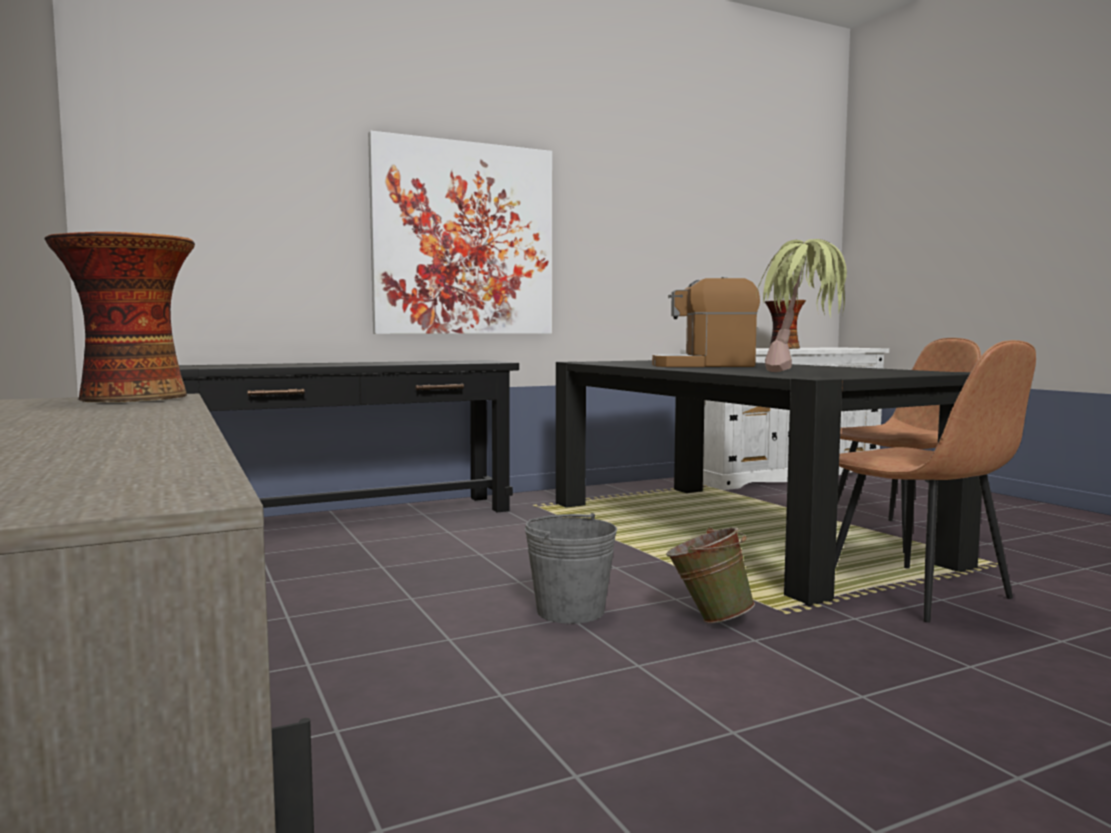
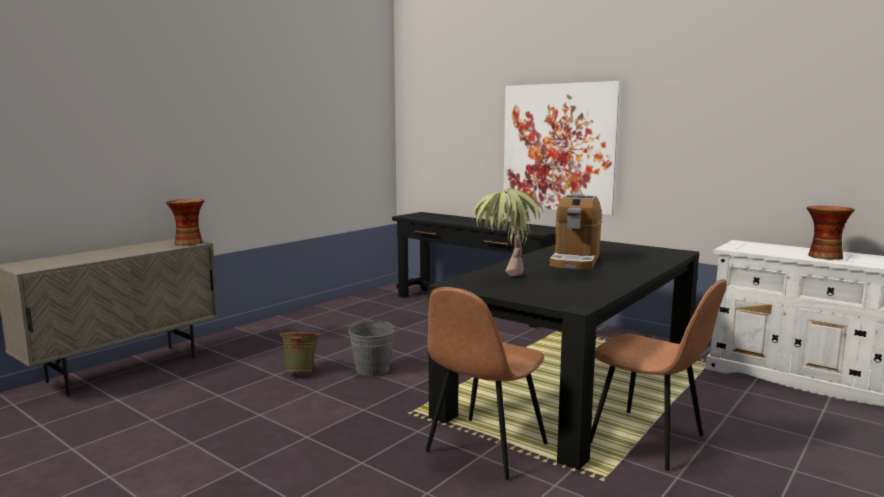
camera: 65 degrees right, 5 degrees up
(704, 365) = (575, 260): coffee machine -> coffee machine turned 135 degrees counterclockwise
(708, 619) = (385, 397): green bucket -> green bucket (301, 372)

